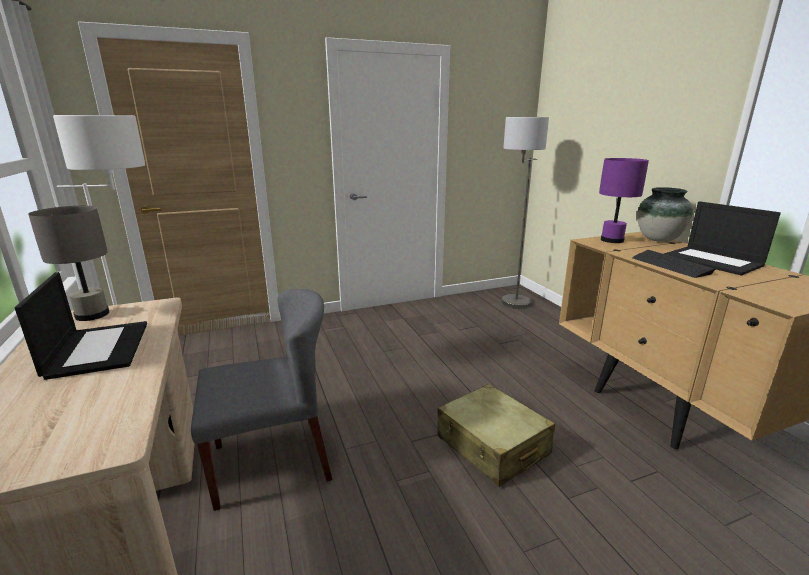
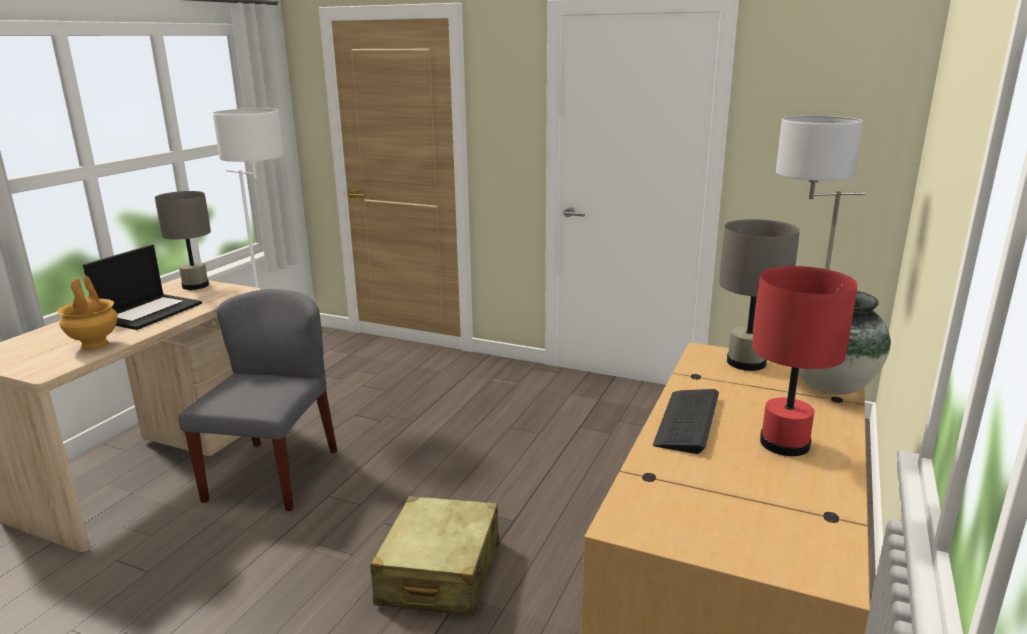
camera: 45 degrees right, 0 degrees up
(111, 397) = (94, 345): none -> brown vase
(272, 461) = (272, 474): grey chair -> grey chair turned 105 degrees counterclockwise
(612, 240) = (747, 362): purple table lamp -> grey table lamp
(713, 261) = (785, 444): laptop -> red table lamp

